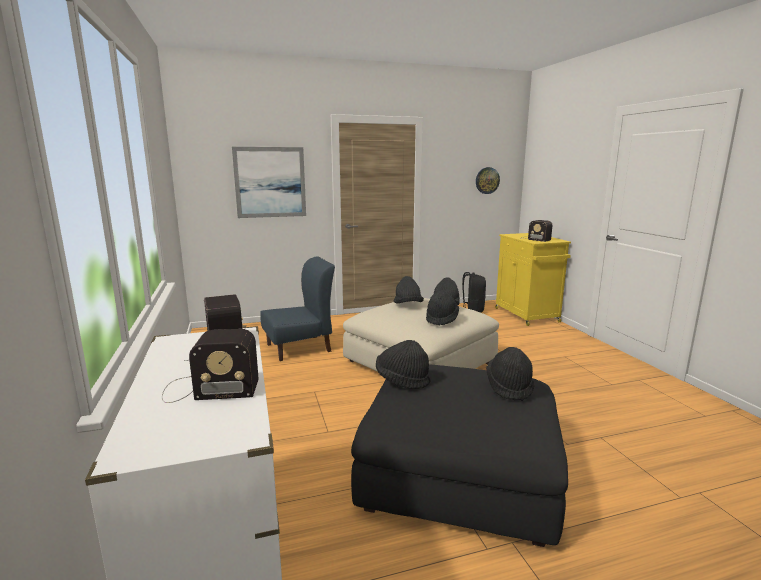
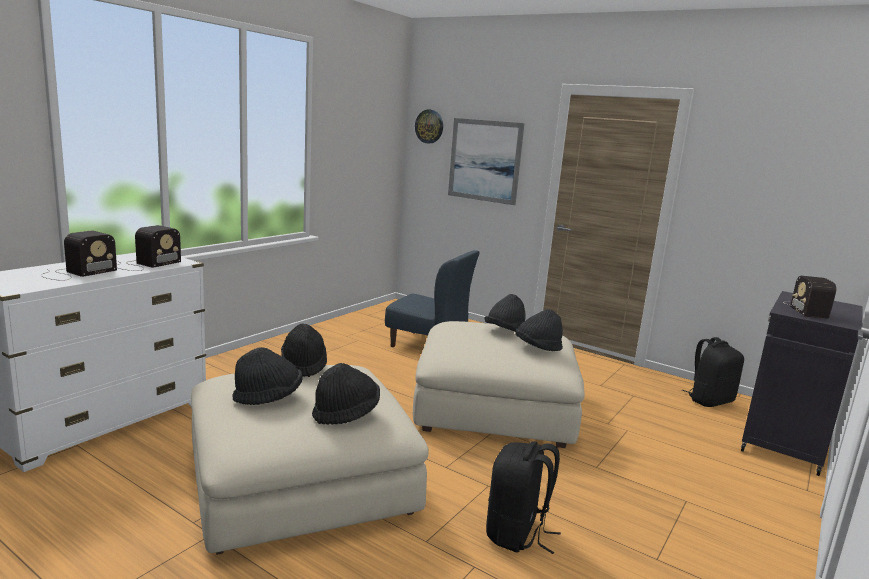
camera: 50 degrees right, 0 degrees up
(207, 388) = (76, 273): radio -> radio turned 105 degrees counterclockwise
(441, 319) = (491, 353): black hat -> black hat (268, 397)
(458, 470) = (300, 480): black ottoman -> beige ottoman
(487, 180) = (803, 198): wall clock -> wall clock (429, 126)
(527, 315) = (783, 443): yellow cabinet -> black cabinet
(573, 411) = (517, 534): none -> black backpack

